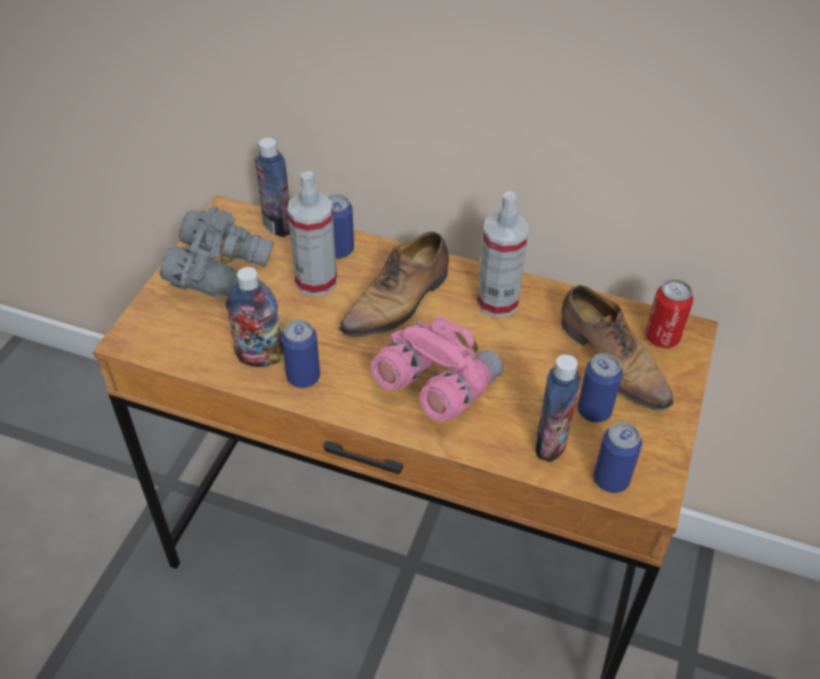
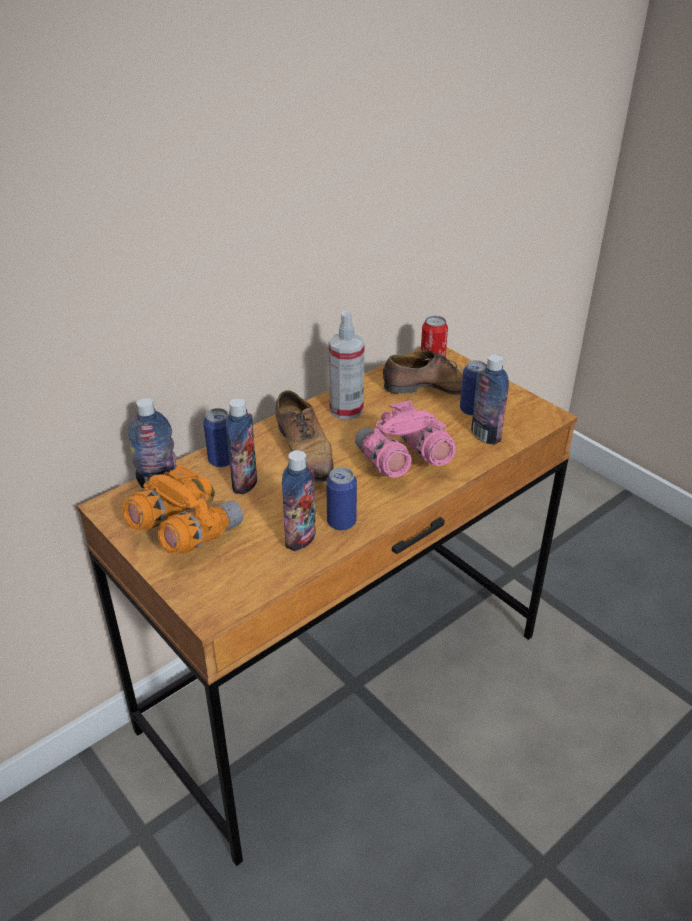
camera: 60 degrees left, 10 degrees down
(221, 275) = (185, 532): grey binoculars -> orange binoculars
(316, 281) = (244, 483): spray bottle -> bottle
(610, 480) = (529, 424): can -> none

